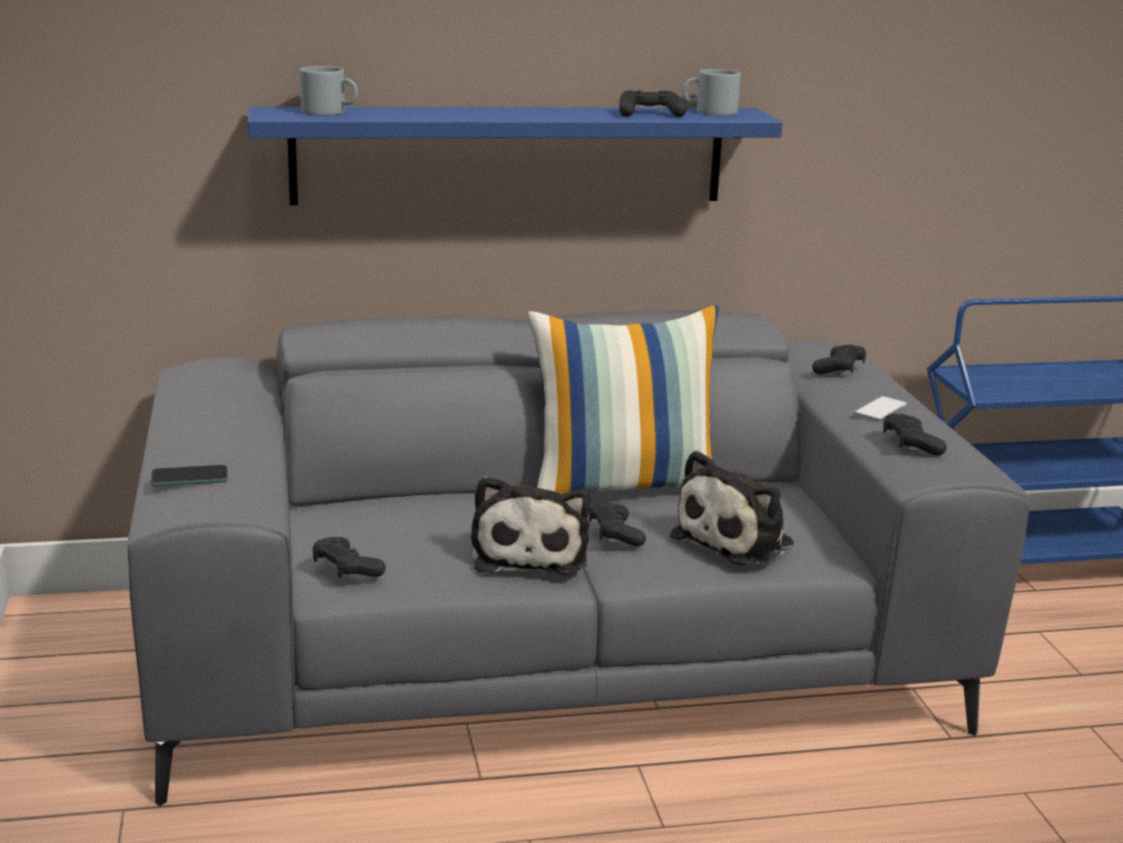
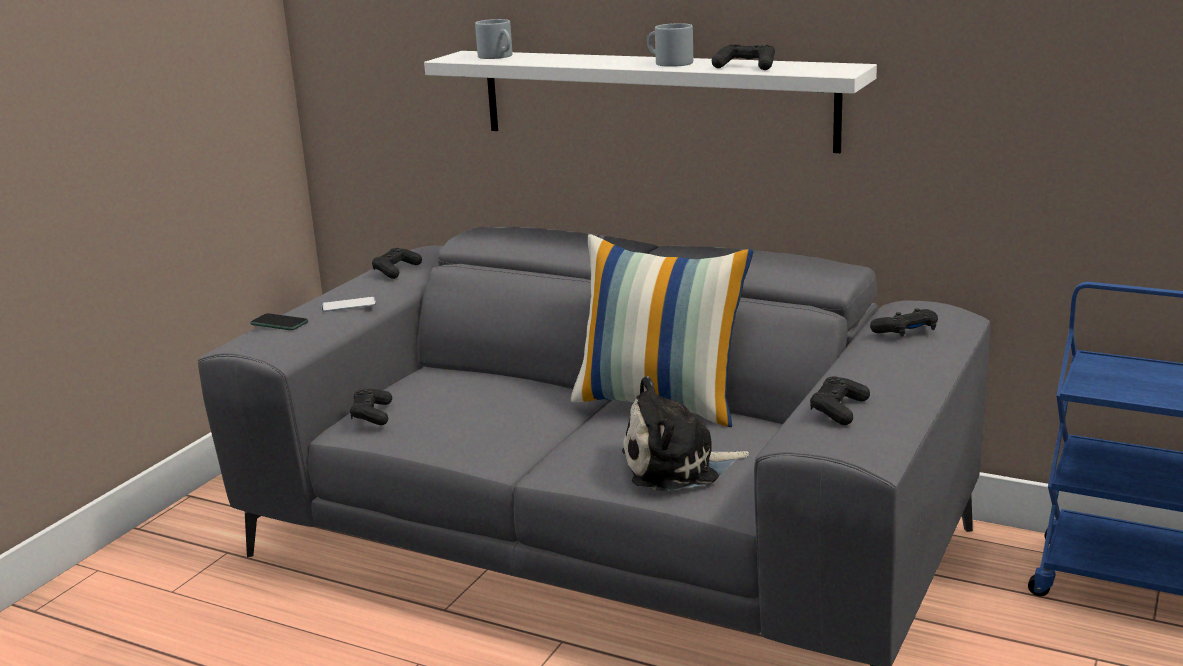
camera: 40 degrees right, 0 degrees up
(510, 155) = (654, 99): blue shelf -> white shelf
(530, 553) = (509, 436): plush toy -> none
(615, 534) = (589, 437): black game controller -> black game controller (396, 270)
(709, 112) = (811, 66): grey mug -> grey mug (668, 63)
(880, 409) = (873, 374): phone -> phone (348, 305)

